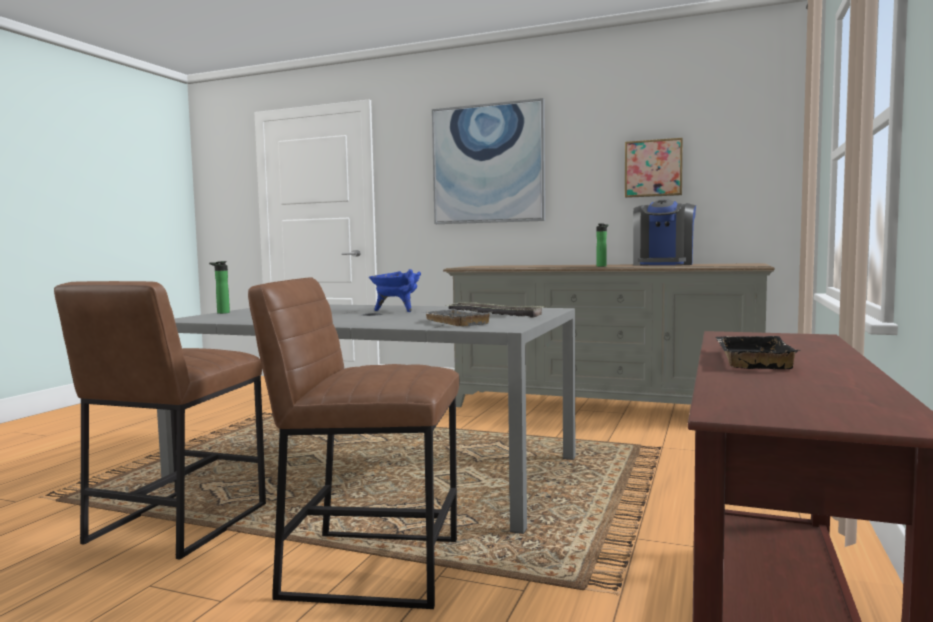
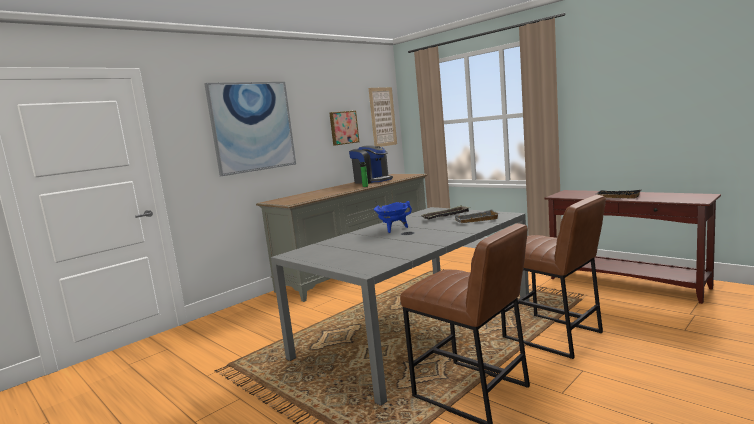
camera: 65 degrees left, 5 degrees up
(221, 313) = (331, 265): bottle -> none
(369, 568) = (553, 335): brown chair -> brown chair turned 75 degrees counterclockwise
(763, 149) = (382, 117): none -> picture

